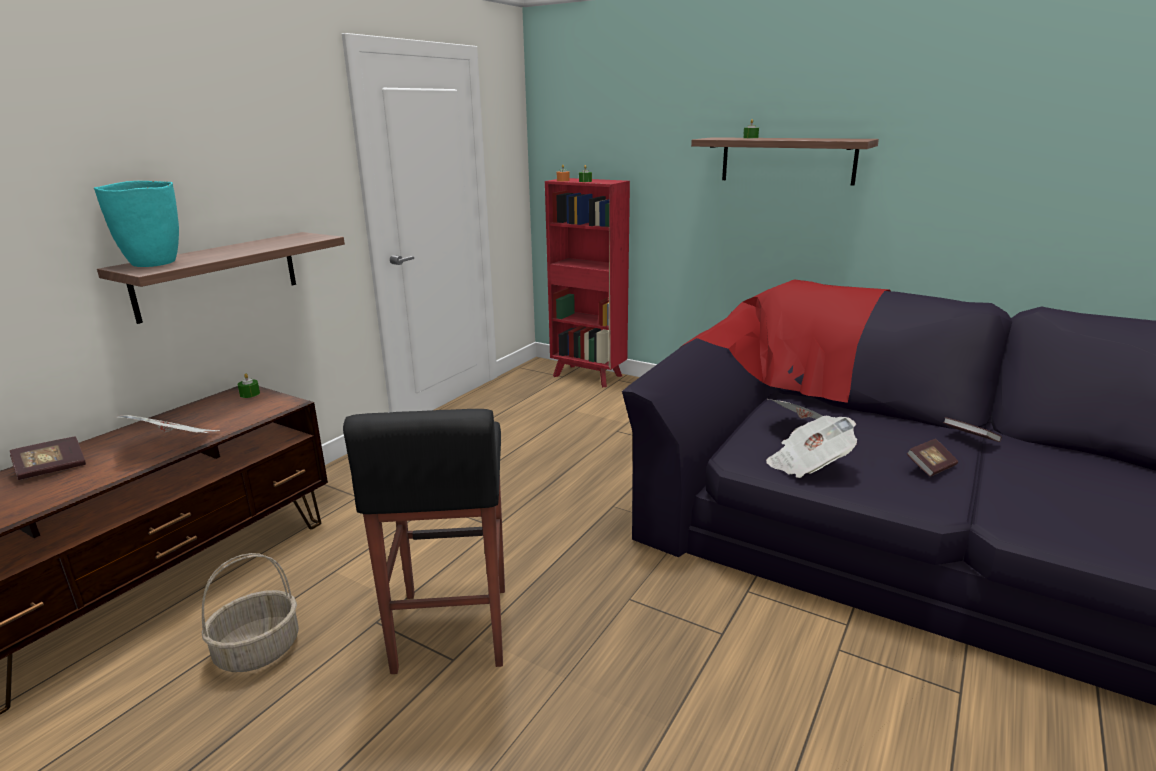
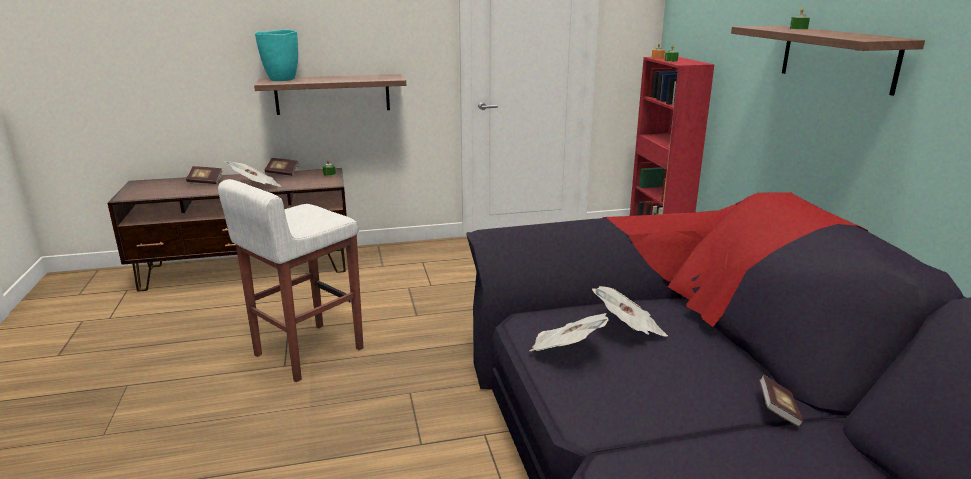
camera: 45 degrees right, 0 degrees up
(258, 649) = (234, 315): basket -> none
(450, 629) = (307, 352): black stool -> white stool
(930, 467) = (665, 404): book -> book (282, 173)

